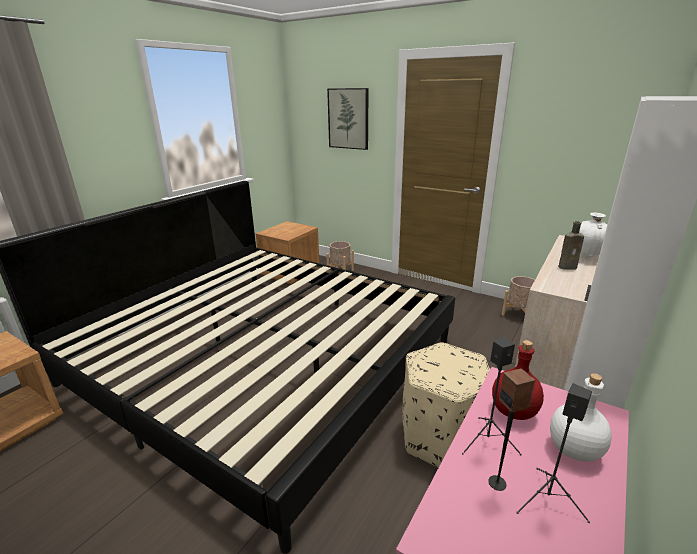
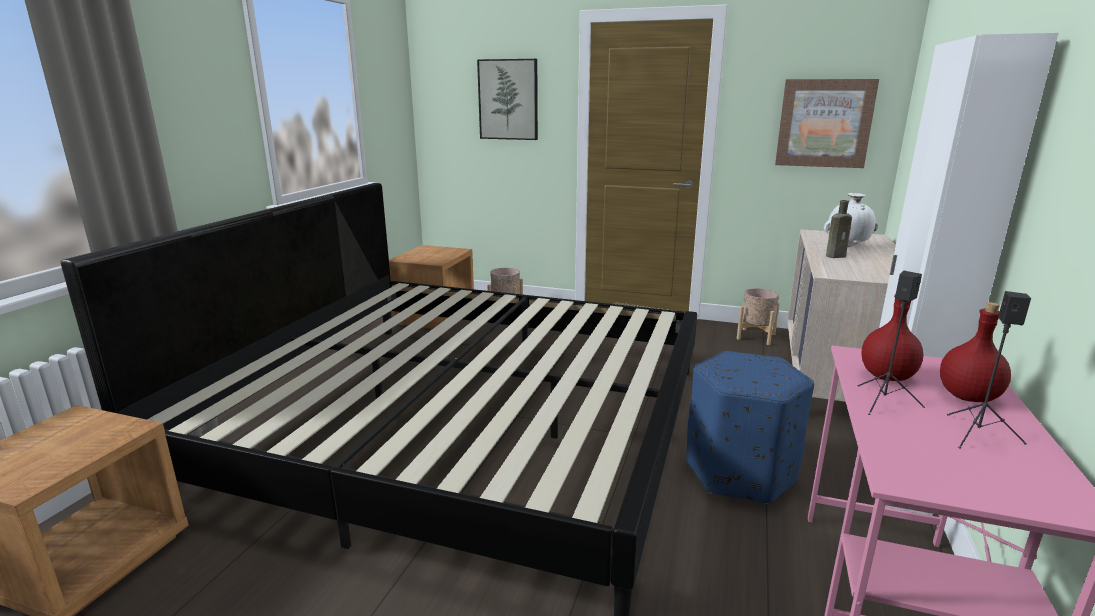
camera: 15 degrees left, 5 degrees down
(441, 437) = (739, 471): beige ottoman -> blue ottoman
(497, 483) = (922, 430): speaker -> none
(573, 450) = (968, 397): white bottle -> red bottle
(592, 145) = (824, 123): none -> picture

